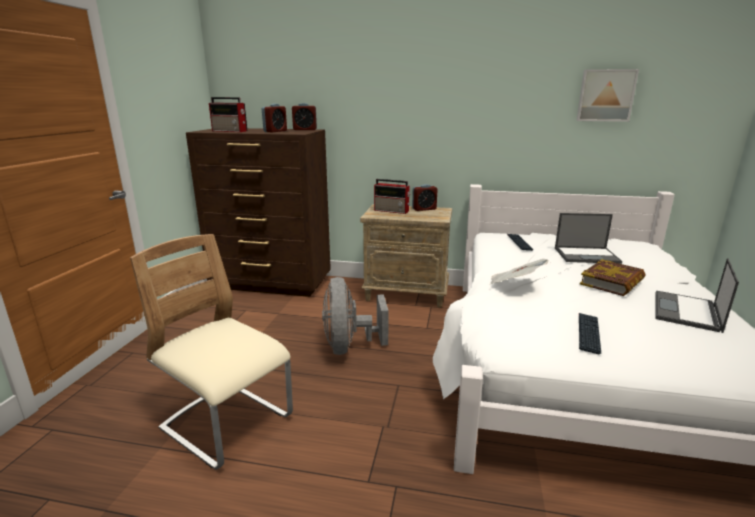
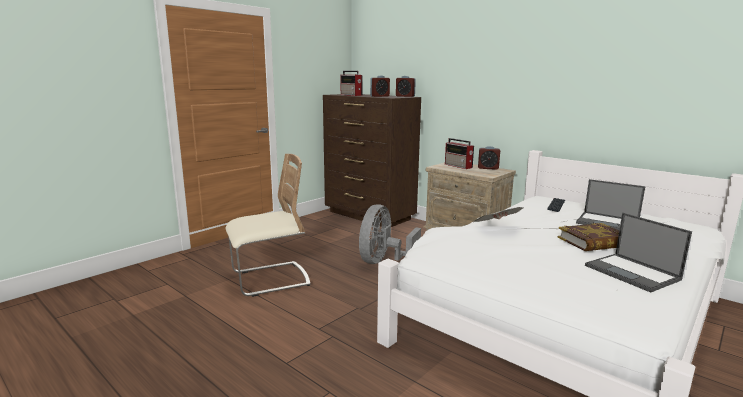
camera: 30 degrees right, 5 degrees down
(227, 424) = (270, 279): beige chair -> beige chair turned 90 degrees clockwise
(588, 333) = (504, 262): keyboard -> none
(605, 95) = (670, 70): picture -> none
(687, 312) = (633, 273): laptop -> laptop turned 90 degrees counterclockwise

